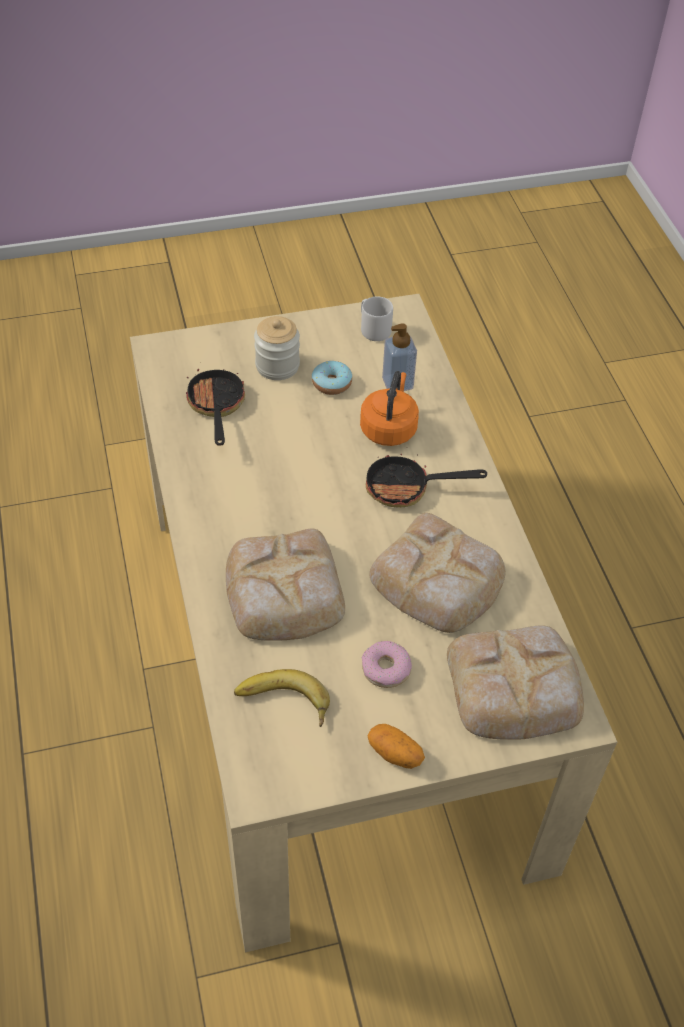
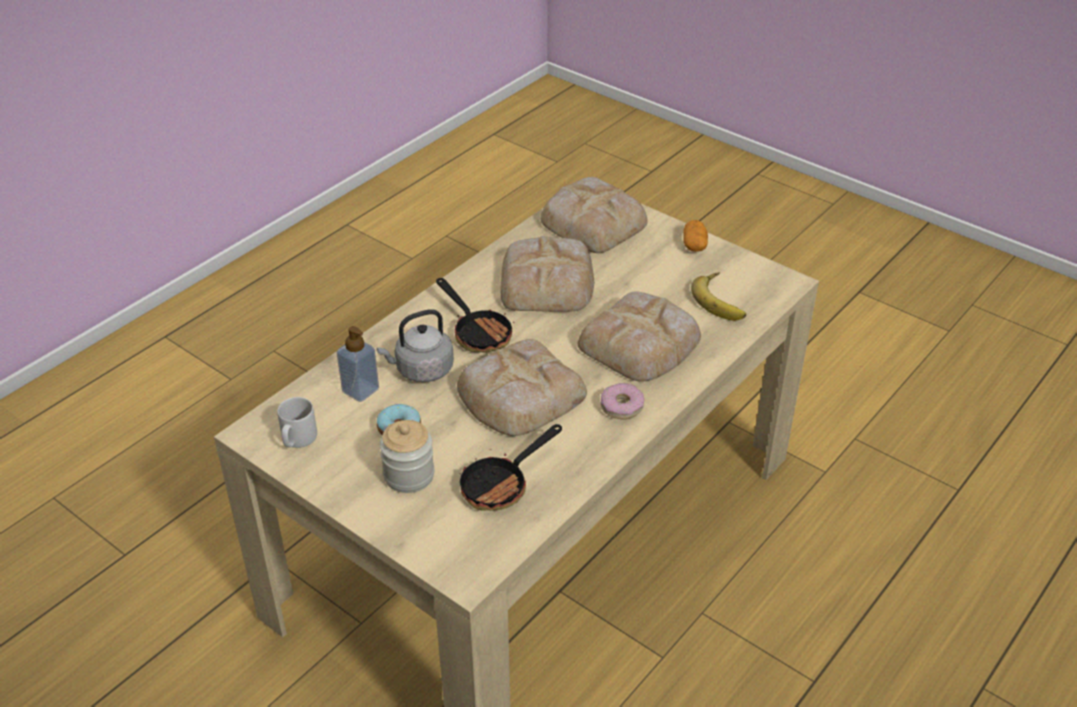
camera: 125 degrees left, 10 degrees down
(301, 468) = (518, 395): none -> bread
(386, 669) = (643, 273): donut -> donut (621, 406)
(389, 428) = (421, 370): orange kettle -> grey kettle

